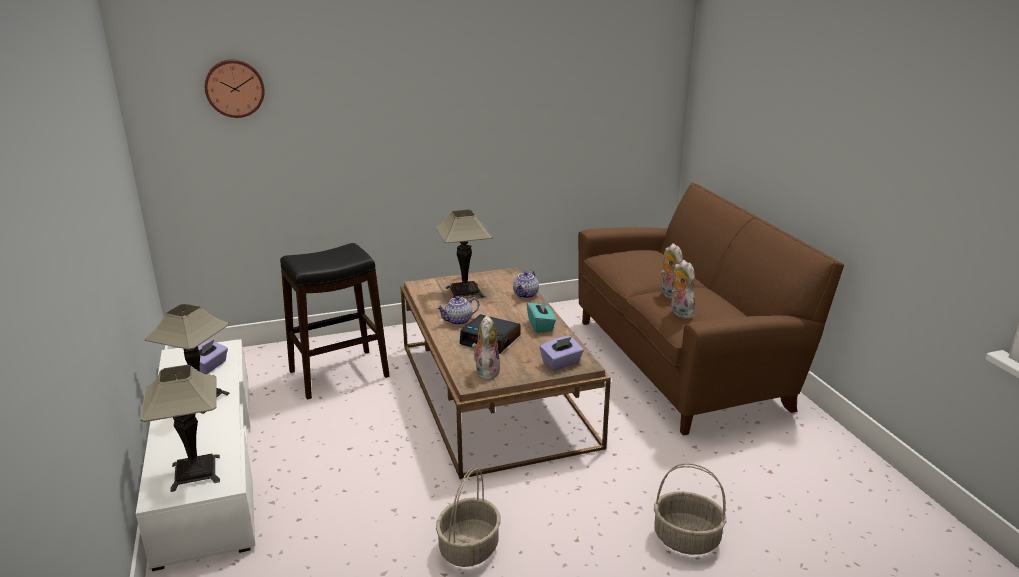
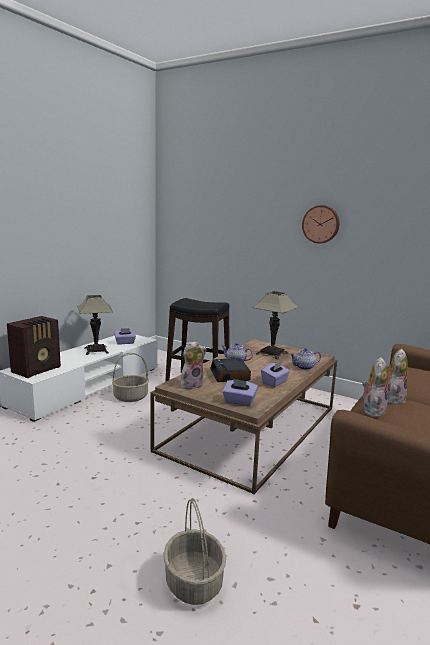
camera: 50 degrees right, 10 degrees down
(195, 473) = (37, 369): table lamp -> radio
(234, 88) = (202, 203): wall clock -> wall clock (321, 224)
(468, 547) = (89, 482): basket -> basket (131, 397)
(541, 326) = (275, 382): turquoise tissue box -> purple tissue box

